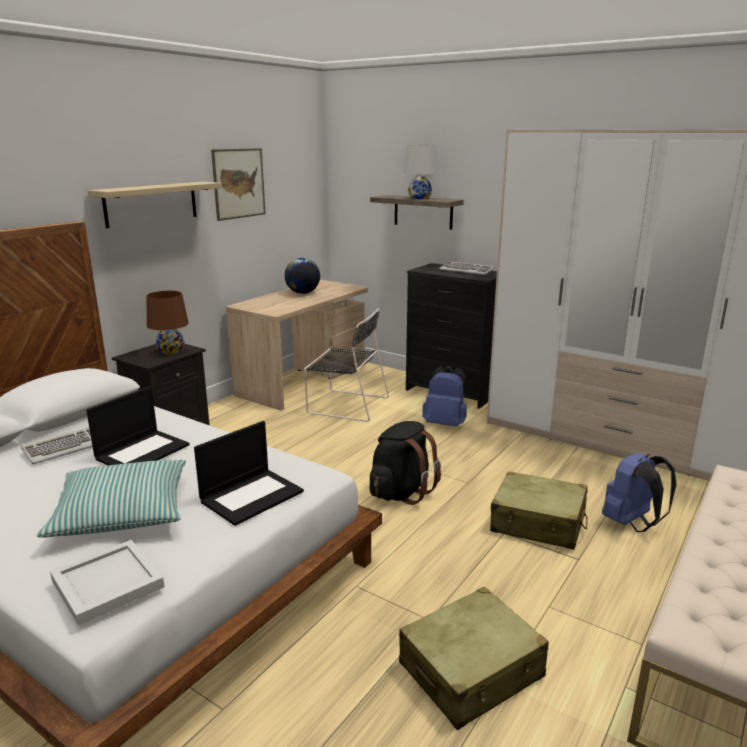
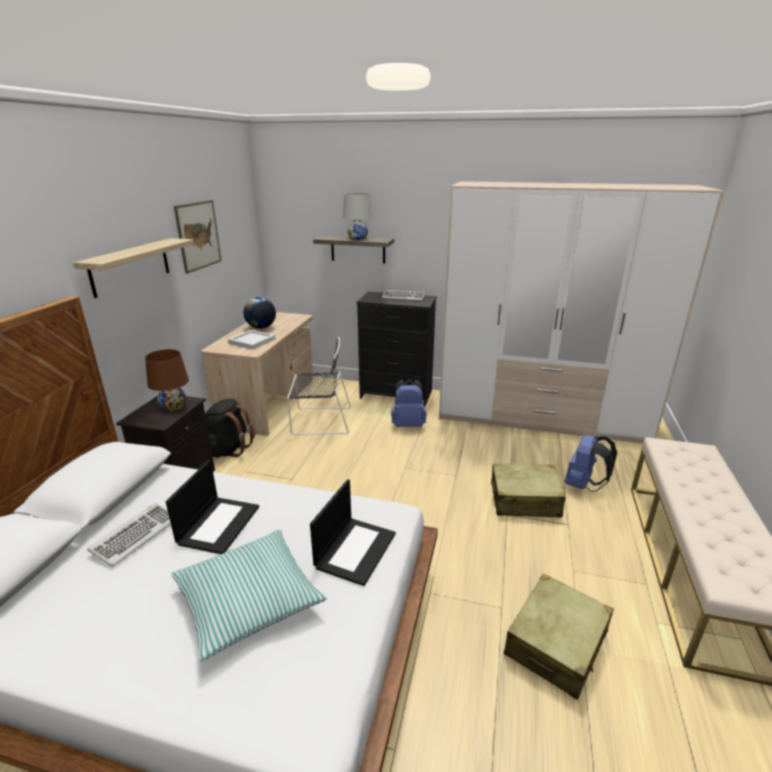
camera: 20 degrees left, 5 degrees up
(106, 584) = (297, 690): white tray -> white tray (251, 341)
(401, 492) = (412, 495): black backpack -> black backpack (228, 449)

